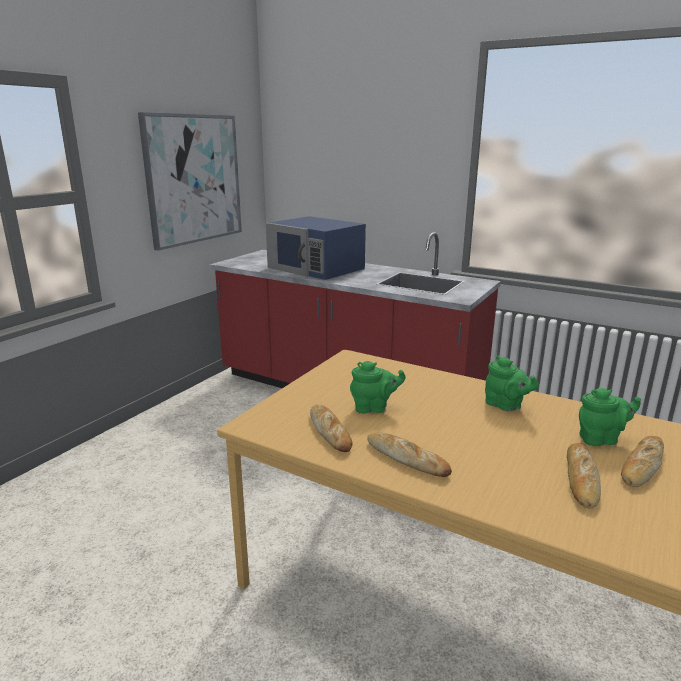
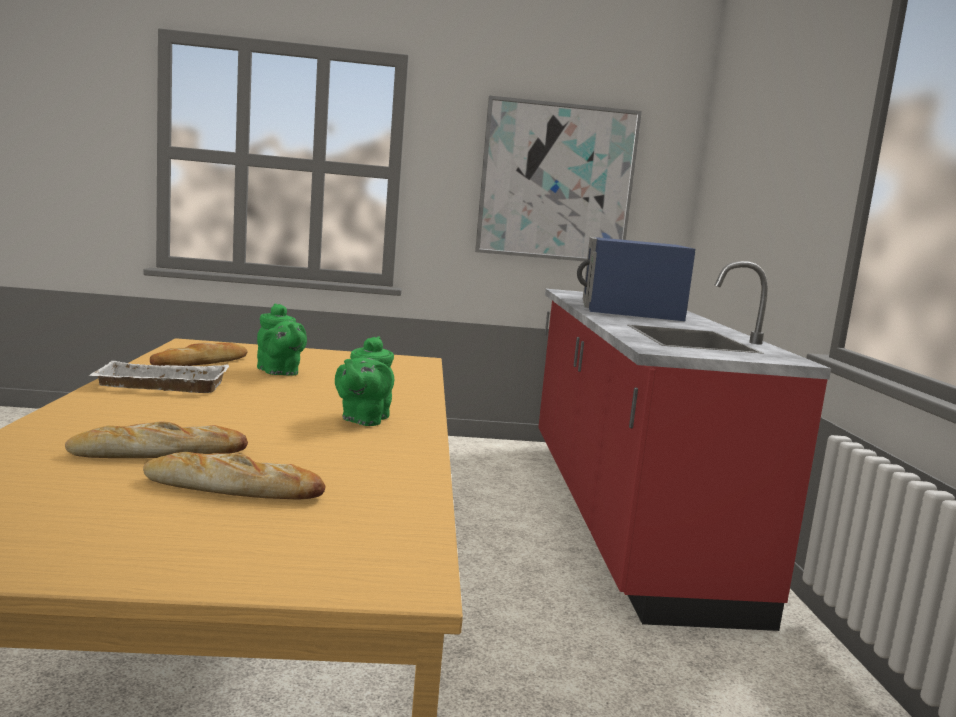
camera: 55 degrees right, 10 degrees down
(407, 458) = (159, 386): bread -> white tray
(601, 439) = (307, 467): green teapot -> none

